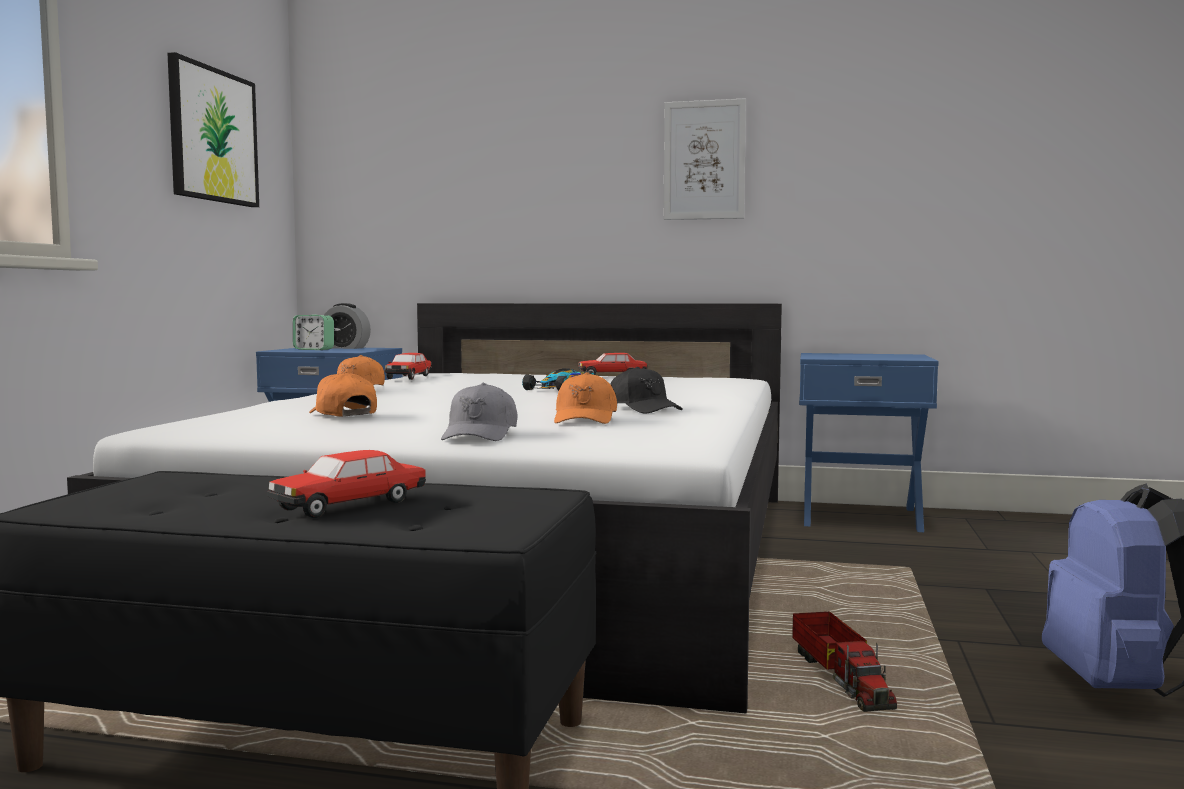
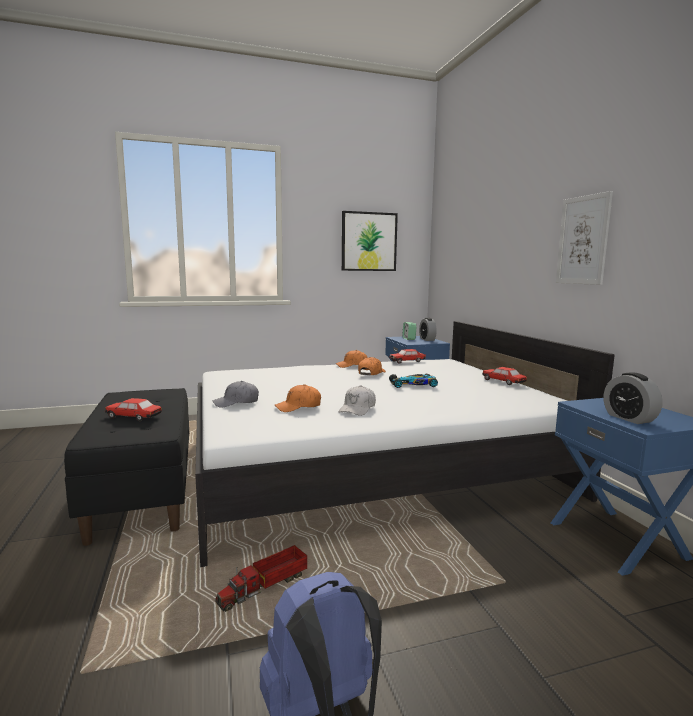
camera: 60 degrees right, 5 degrees up
(343, 415) = (268, 379): orange cap -> orange cap (371, 373)
(644, 408) = (357, 409): black cap -> white cap
(884, 357) = (629, 418): none -> alarm clock

